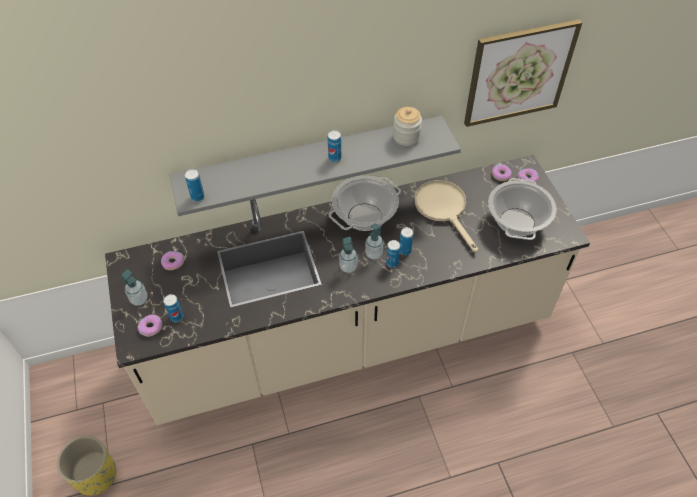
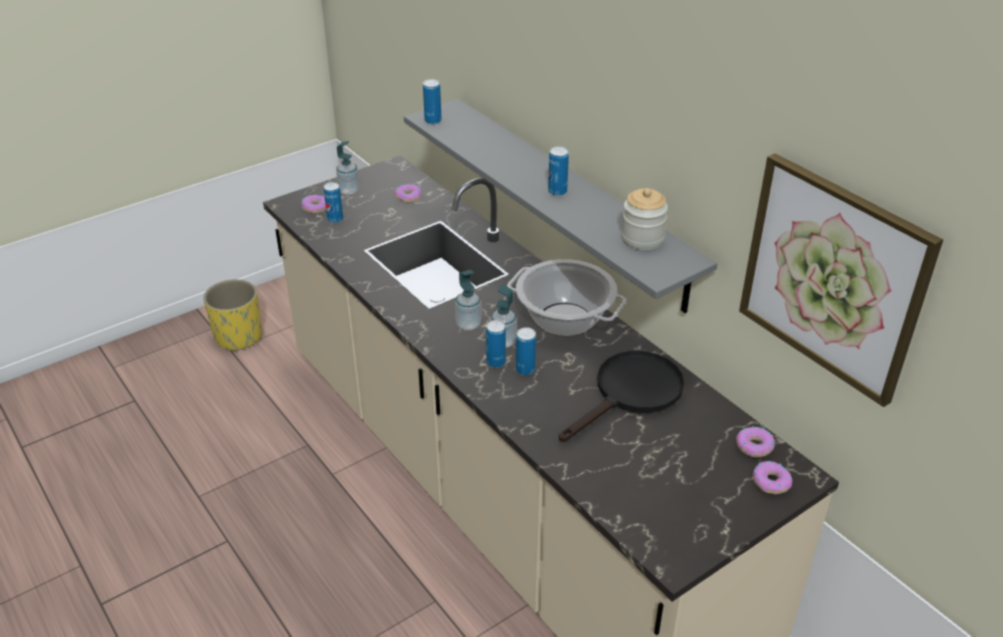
camera: 70 degrees right, 15 degrees down
(444, 209) = (631, 394): beige frying pan -> black frying pan
(517, 222) = (658, 484): cooking pot -> none

